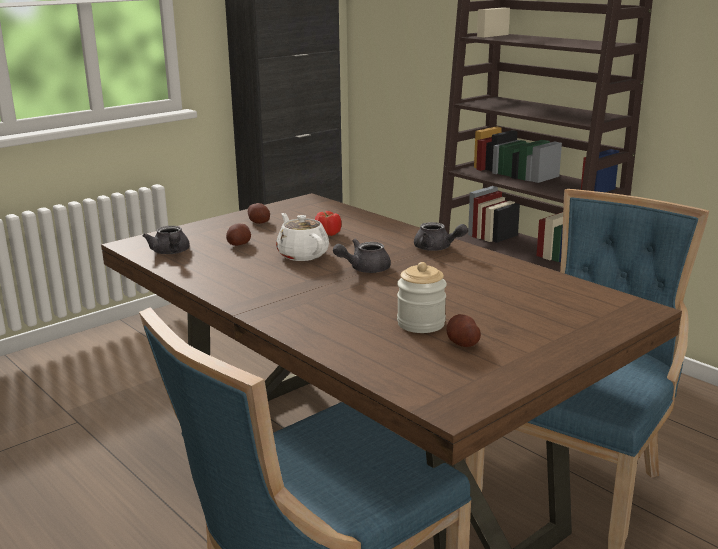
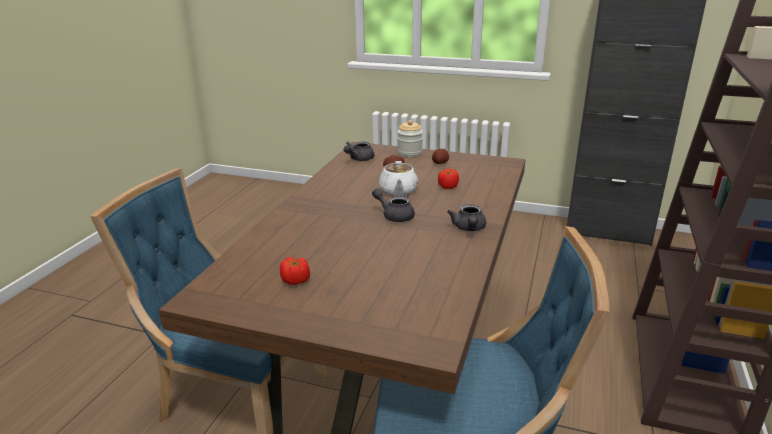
camera: 60 degrees right, 5 degrees up
(302, 254) = (398, 191): white teapot -> white teapot turned 150 degrees clockwise
(421, 323) = (317, 258): jar -> jar (409, 153)
(462, 343) = (296, 280): potato -> tomato

